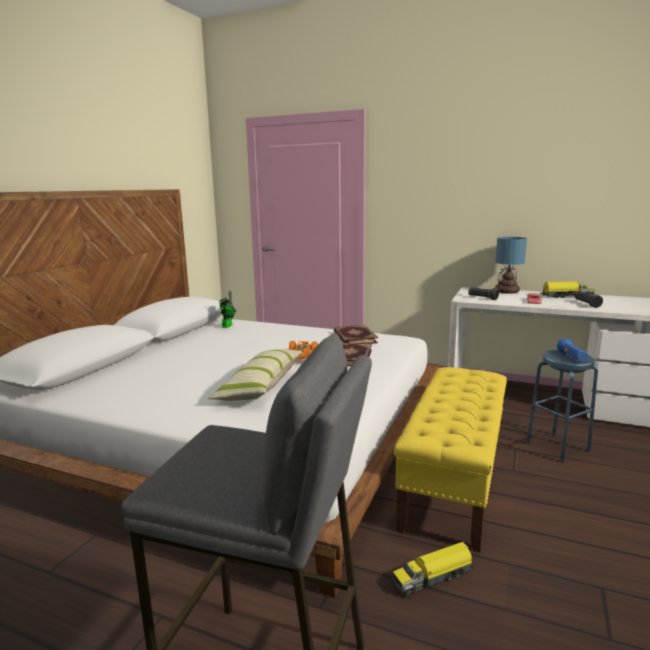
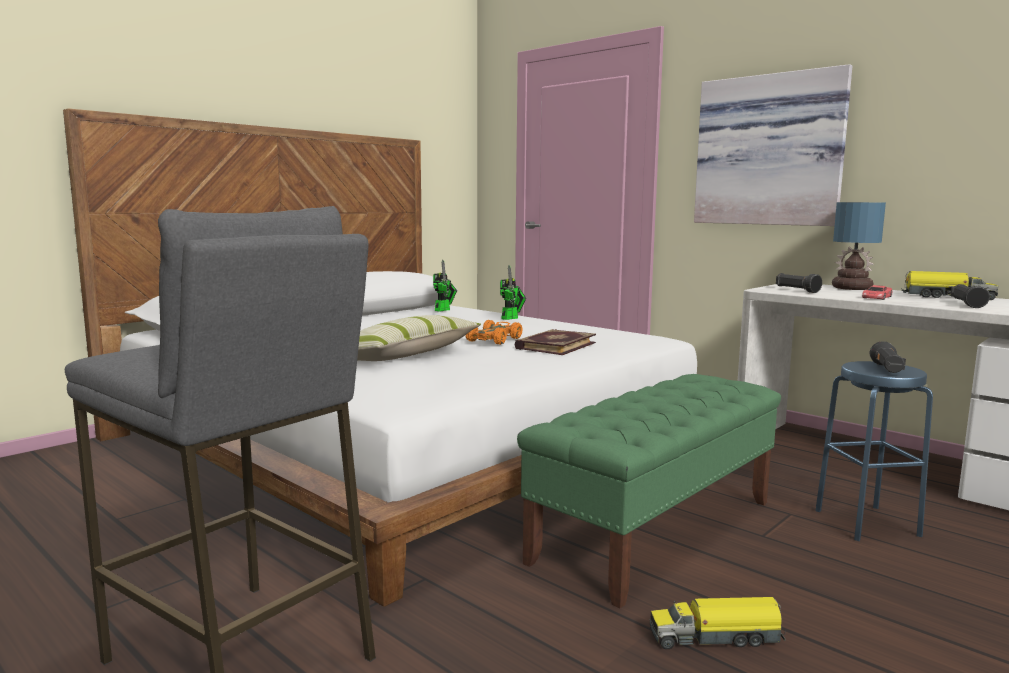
camera: 20 degrees right, 5 degrees down
(286, 329) = (511, 318): none -> toy robot
(354, 337) = (588, 331): book -> none
(433, 577) = (528, 617): toy truck -> toy truck (716, 637)
(446, 201) = (770, 151): none -> picture
(454, 481) = (656, 530): yellow bench -> green bench
(571, 357) = (886, 370): blue flashlight -> black flashlight

